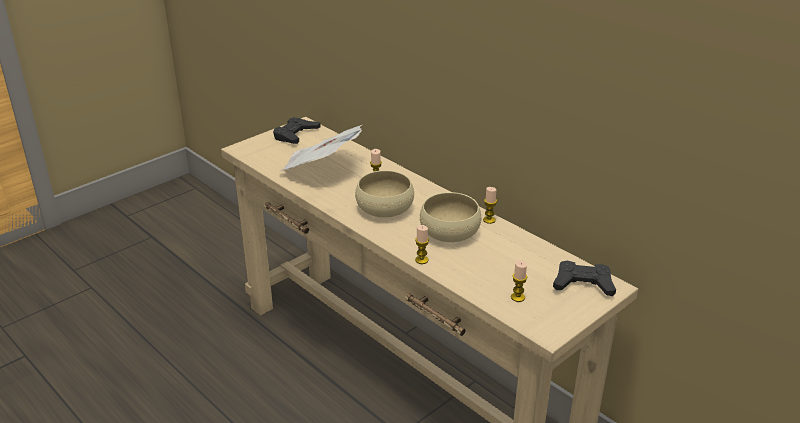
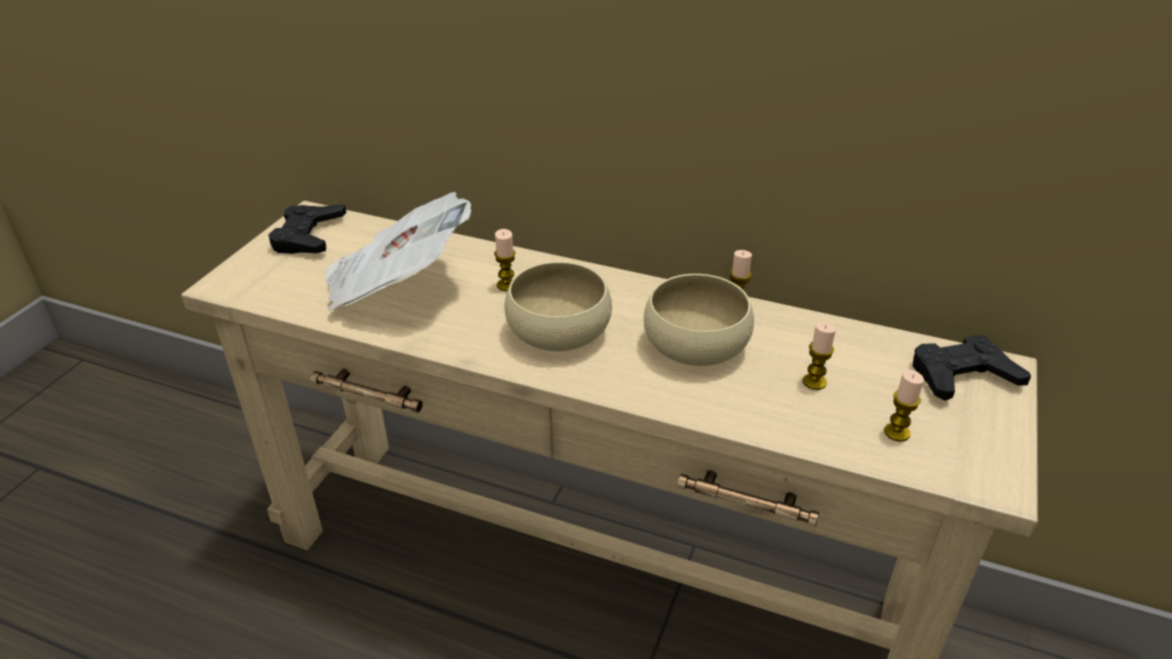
camera: 25 degrees left, 5 degrees up
(421, 260) = (694, 411): candle -> candle (814, 382)

